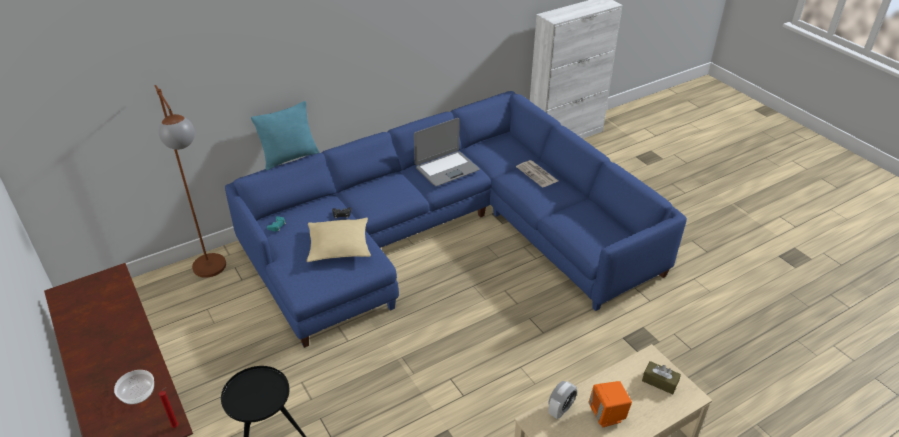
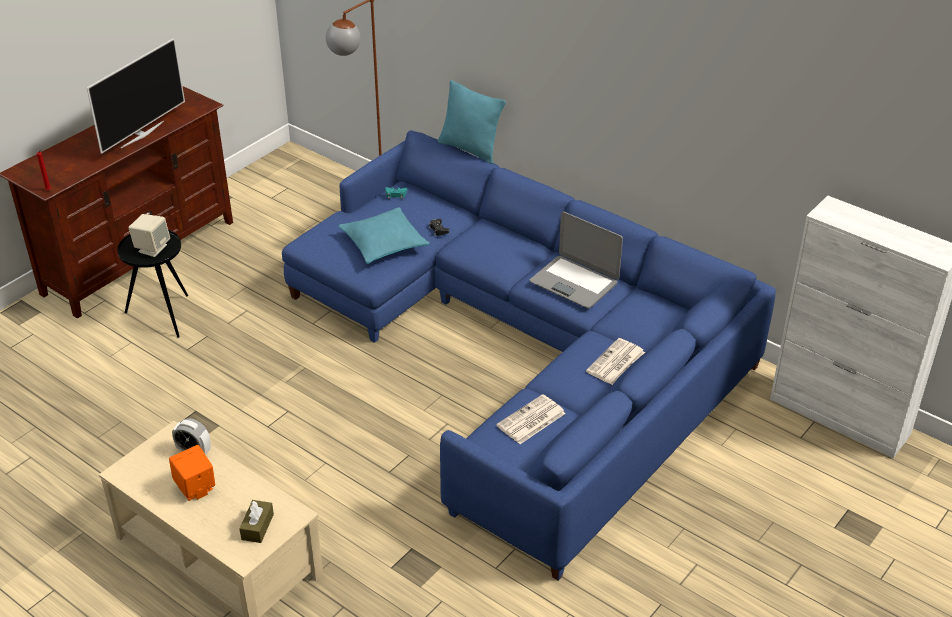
camera: 70 degrees right, 0 degrees up
(126, 330) = (141, 134): none -> television
(138, 394) = (76, 163): bowl -> none
(257, 391) = (152, 248): none -> beige speaker
(339, 246) = (384, 243): beige pillow -> turquoise pillow
(580, 222) = (531, 420): none -> newspaper

